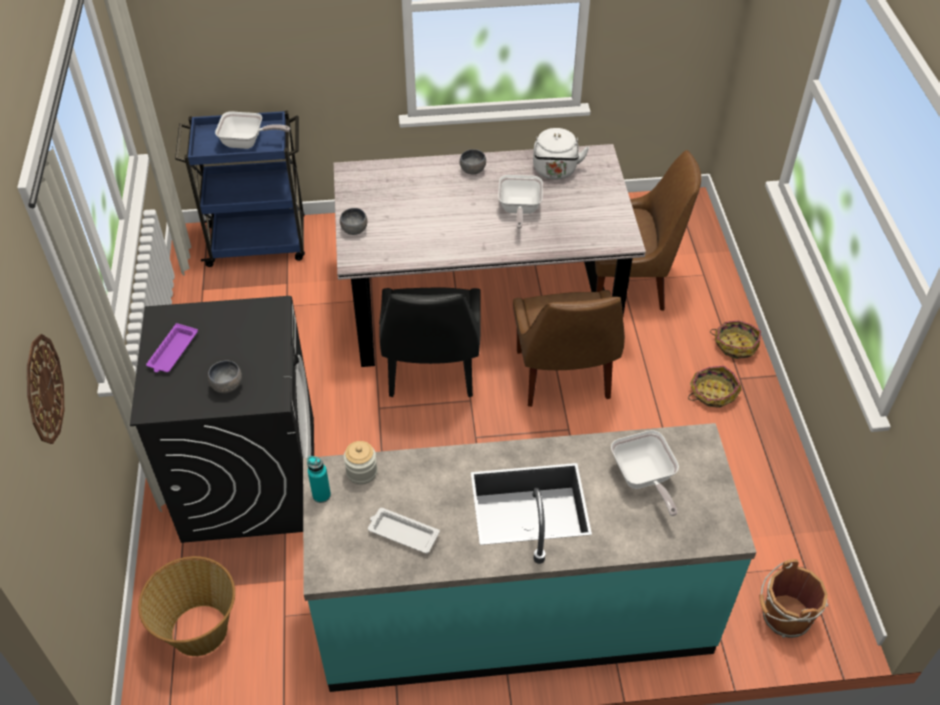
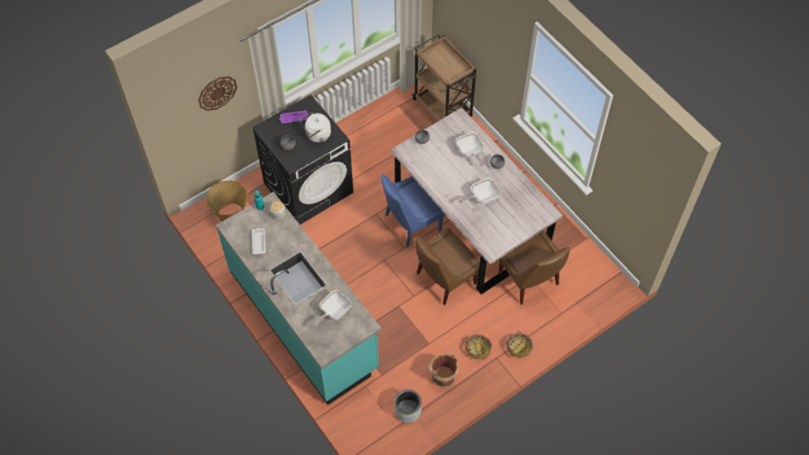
camera: 60 degrees right, 10 degrees up
(247, 142) = (446, 67): frying pan -> frying pan (470, 153)
(259, 242) = (443, 109): blue cart -> brown cart
(431, 372) = (411, 223): black chair -> blue chair
(555, 171) = (522, 199): white kettle -> white kettle (317, 135)
(780, 536) = (407, 410): none -> grey planter
(784, 617) = (363, 427): brown bucket -> brown bucket (442, 376)

